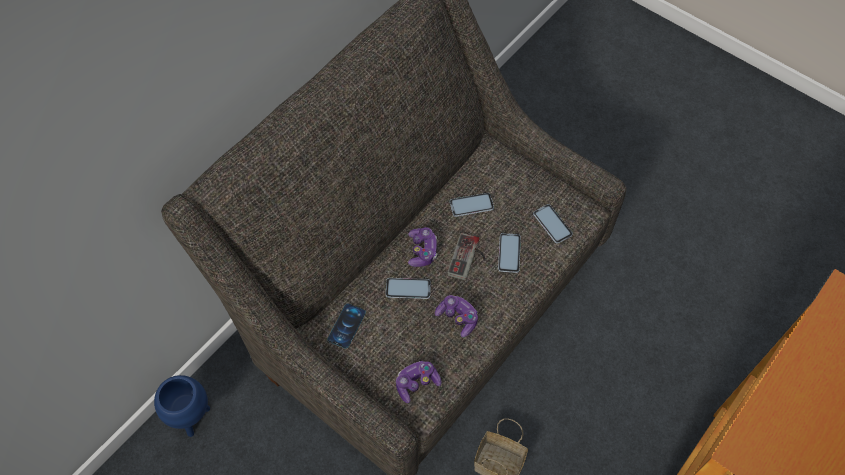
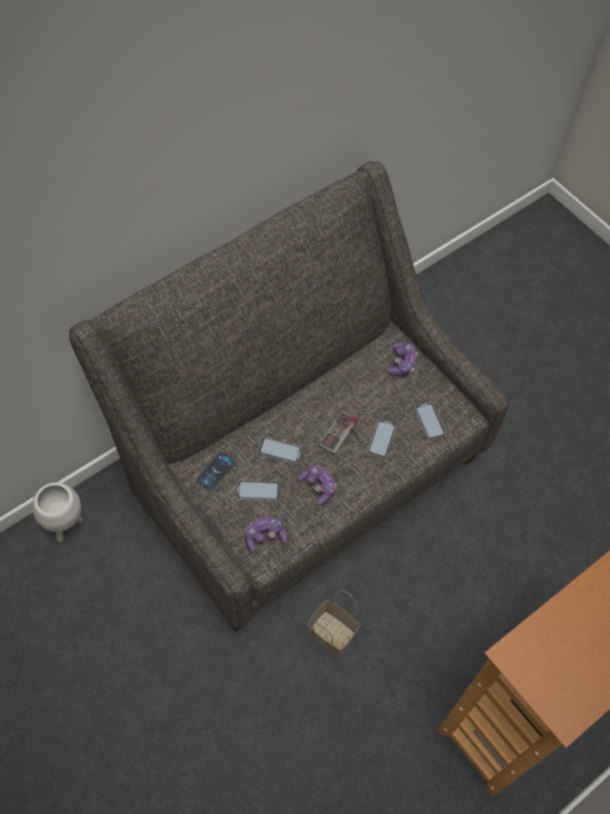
camera: 10 degrees right, 0 degrees up
(192, 417) = (65, 525): blue planter -> white planter
(422, 251) = (302, 419): game controller -> game controller (401, 363)
(471, 205) = (359, 387): phone -> phone (258, 491)

